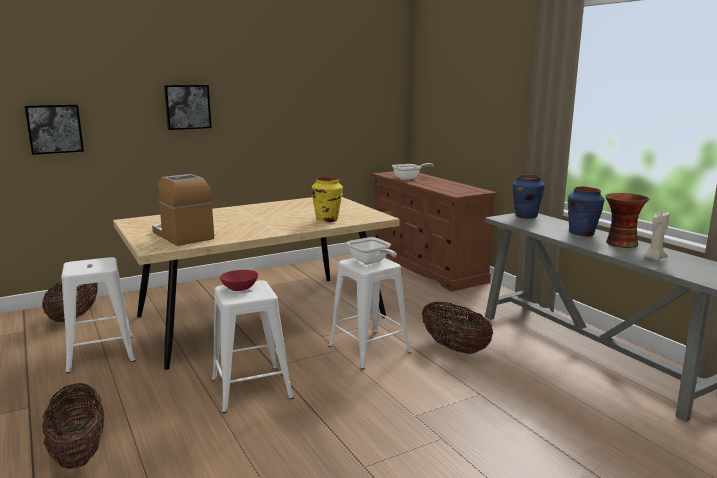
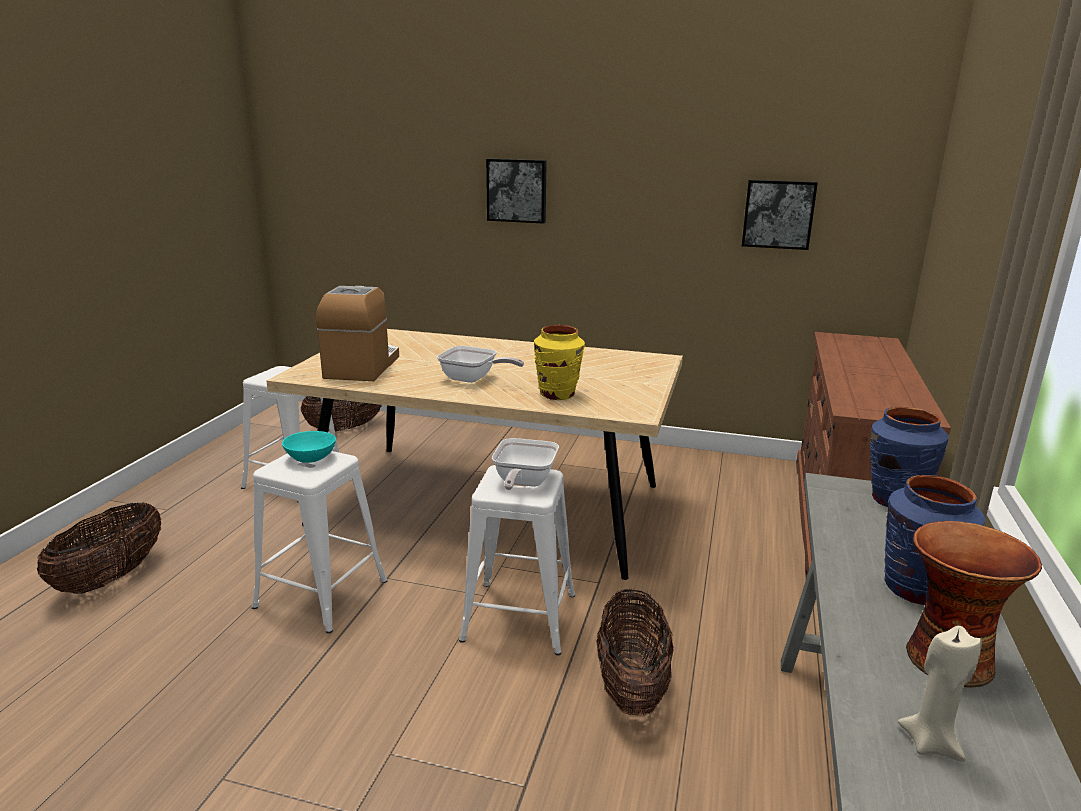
camera: 45 degrees right, 5 degrees up
(54, 128) = (364, 206): picture -> picture (778, 214)
(240, 288) = (310, 458): red bowl -> turquoise bowl
(409, 178) = (853, 355): frying pan -> frying pan (473, 379)

